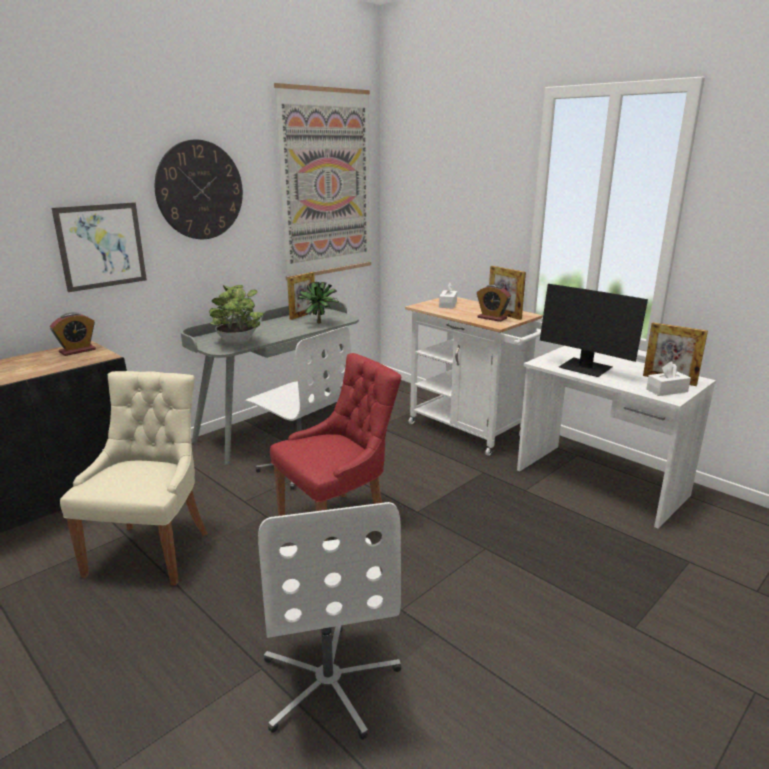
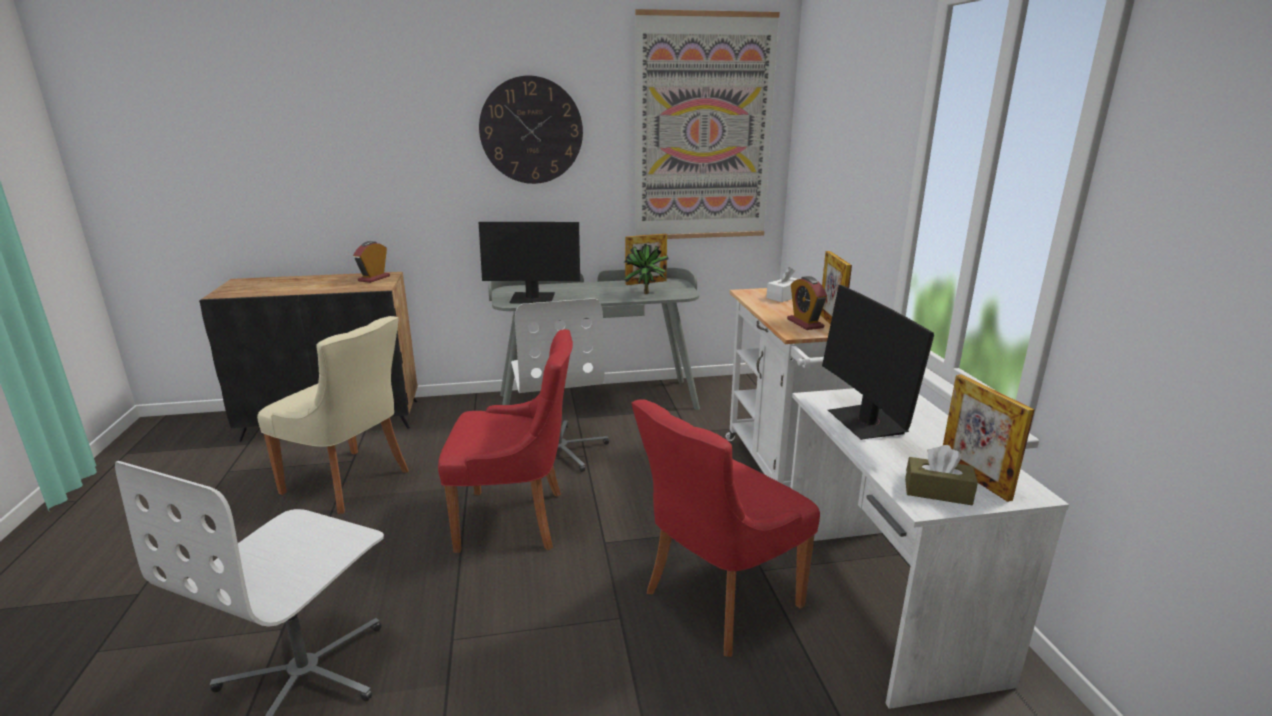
camera: 35 degrees right, 0 degrees up
(77, 351) = (374, 278): alarm clock -> alarm clock turned 120 degrees clockwise
(101, 246) = (420, 181): picture -> none
(151, 551) = (350, 482): beige chair -> beige chair turned 75 degrees clockwise
(237, 343) = (532, 299): potted plant -> monitor
(523, 515) = (718, 600): none -> red chair
(667, 390) = (937, 492): white tissue box -> brown tissue box

